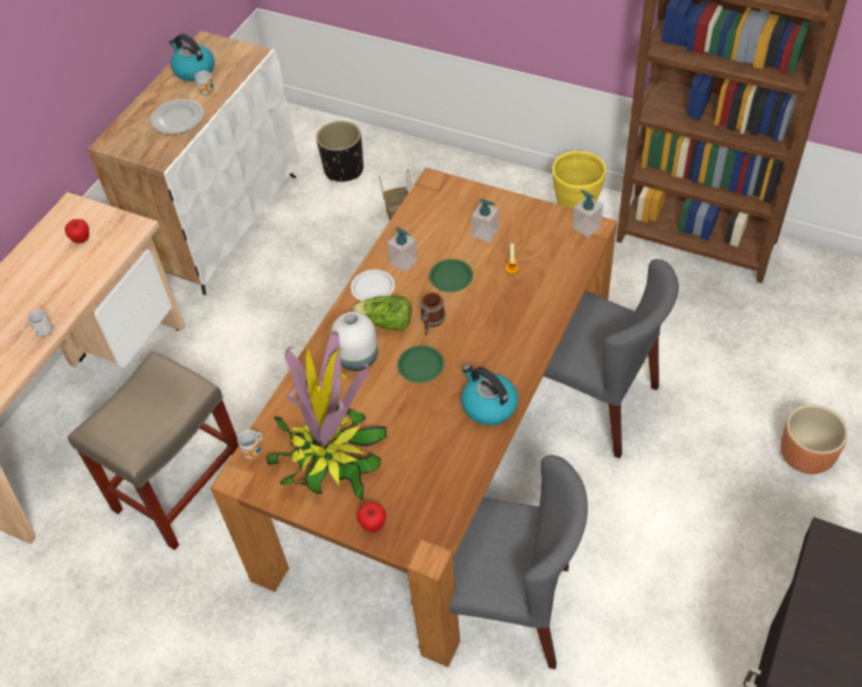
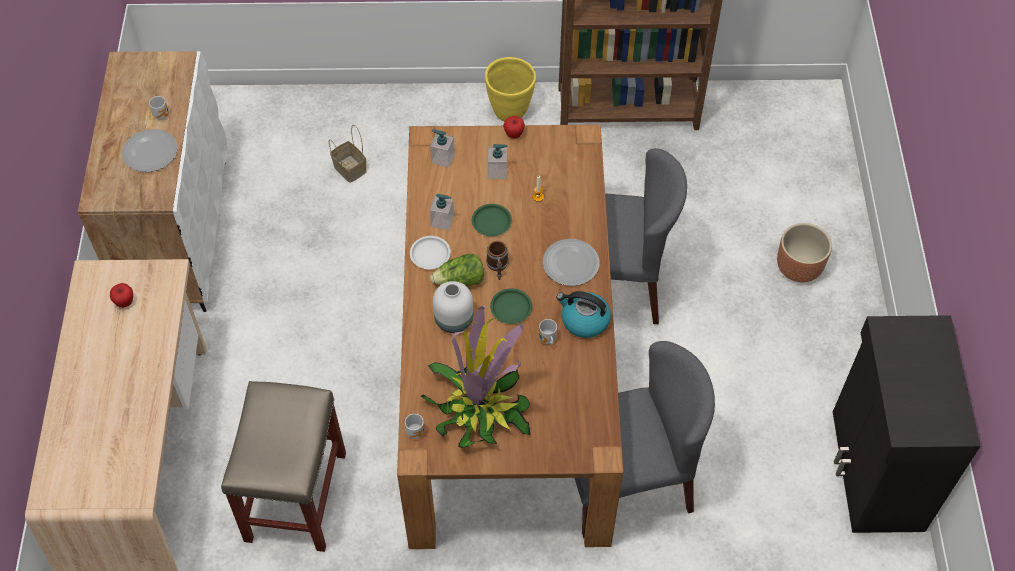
camera: 30 degrees left, 5 degrees up
(44, 333) = (151, 402): mug -> mug (547, 340)
(194, 70) = (132, 97): kettle -> none
(343, 170) = (269, 140): black planter -> none
(373, 525) = (549, 451): apple -> apple (514, 134)
(508, 344) = (571, 263): none -> plate
(586, 227) = (579, 138): soap dispenser -> soap dispenser (442, 158)

